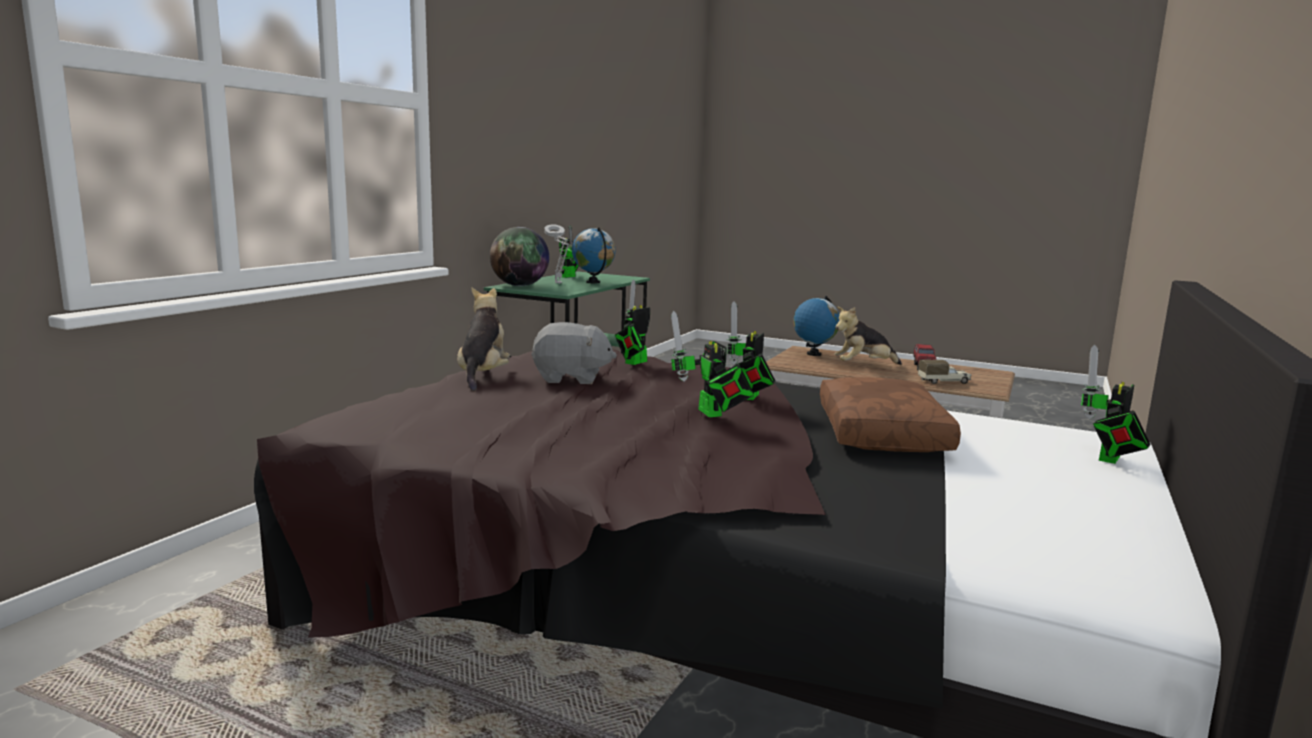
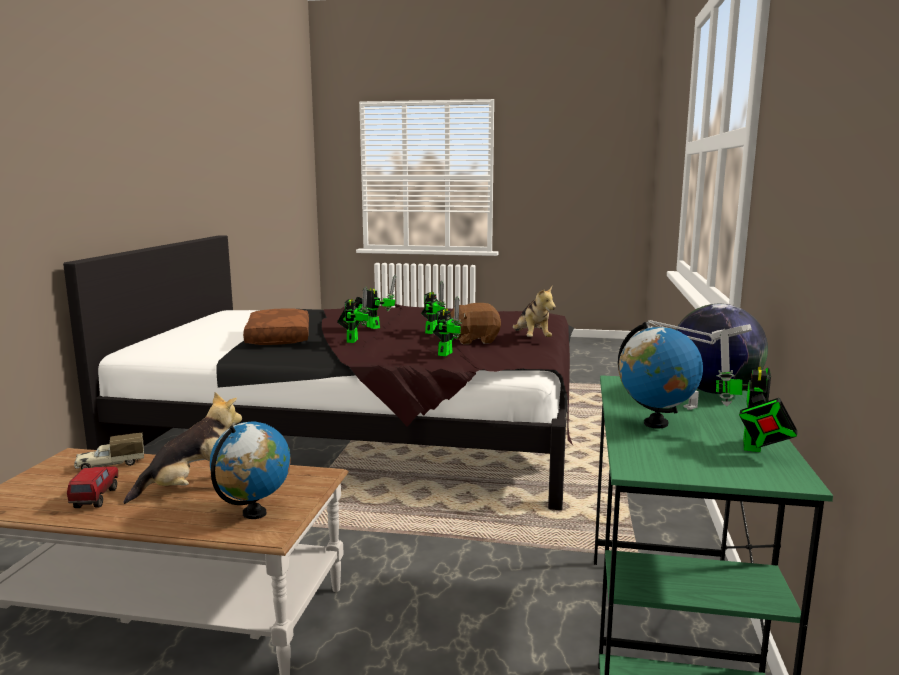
camera: 165 degrees right, 0 degrees up
(571, 379) = (473, 340): grey plush toy -> brown plush toy
(1108, 459) = (166, 338): toy robot -> toy robot (433, 331)

